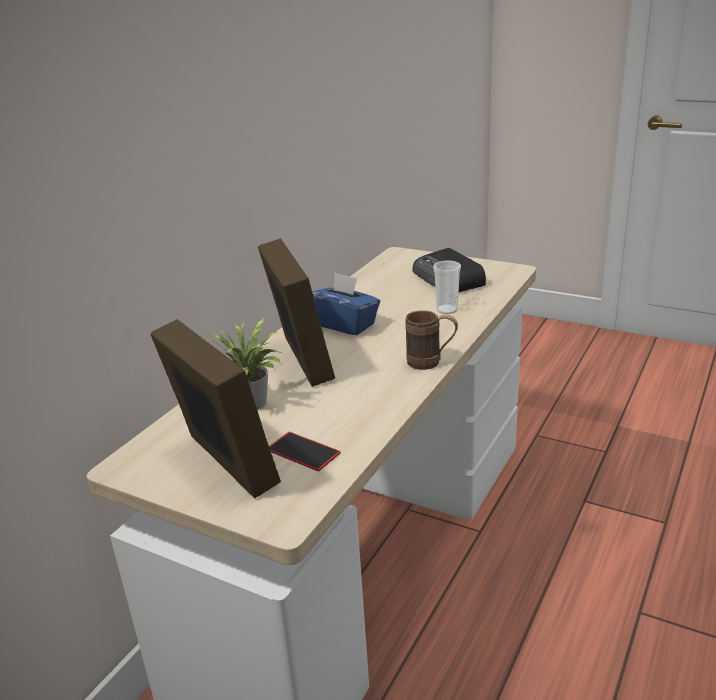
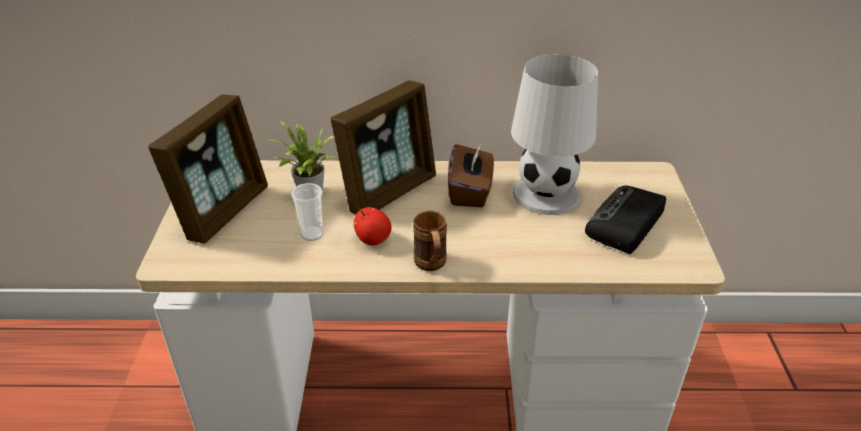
camera: 60 degrees right, 10 degrees up
(303, 451) = (254, 241): phone -> none
(344, 324) = (470, 192): blue tissue box -> brown tissue box
(368, 383) = (373, 240): none -> apple
(382, 296) = (545, 194): none -> white table lamp
(447, 310) = (549, 244): cup -> cup (312, 234)

